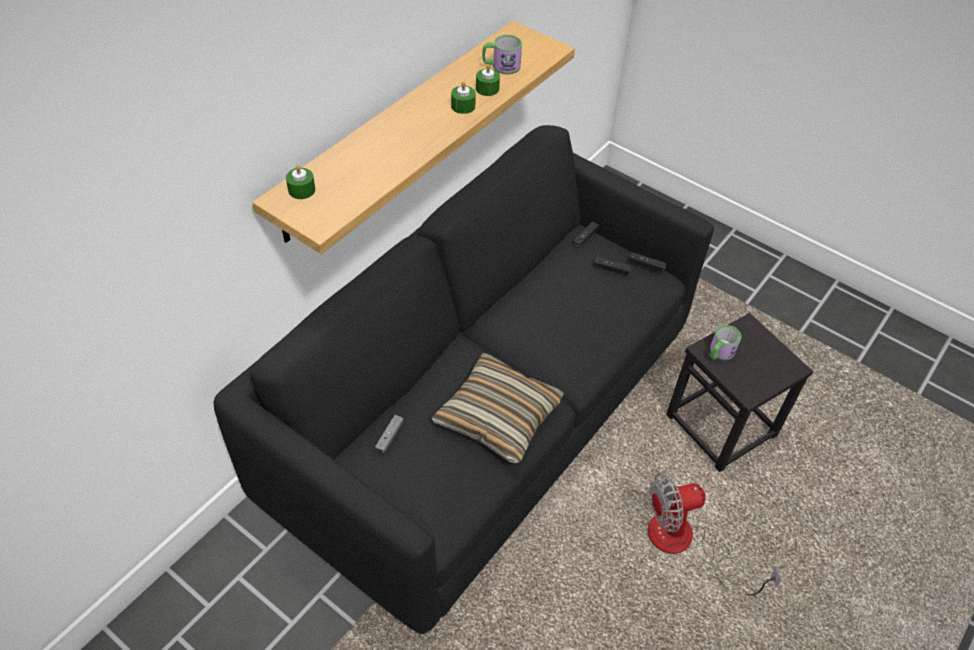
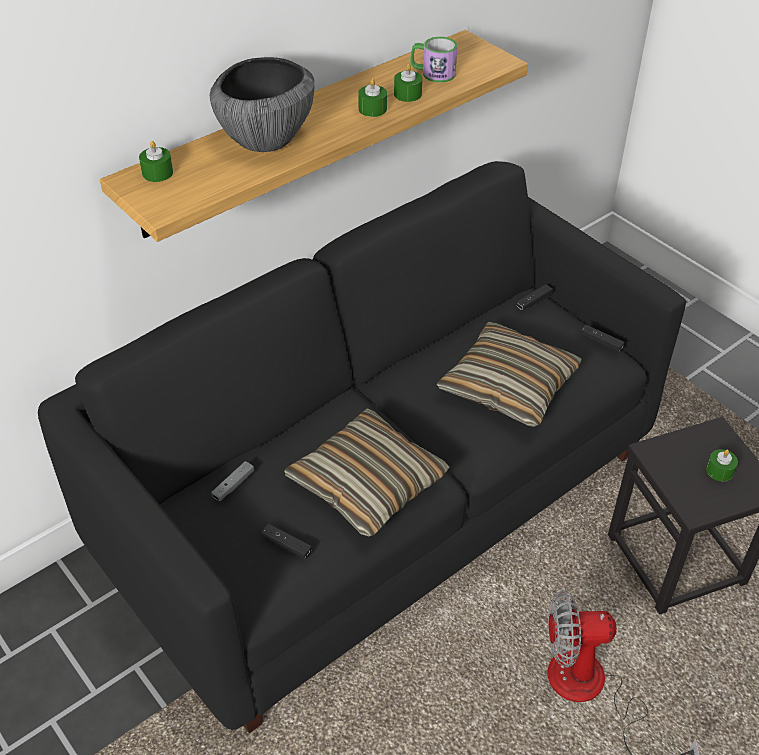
camera: 15 degrees right, 5 degrees down
(383, 146) = (265, 140): none -> bowl
(586, 314) = (509, 386): none -> pillow
(611, 269) = (555, 340): black game controller -> black game controller (286, 545)
(719, 353) = (669, 457): mug -> none
(758, 358) = (719, 471): none -> green candle

